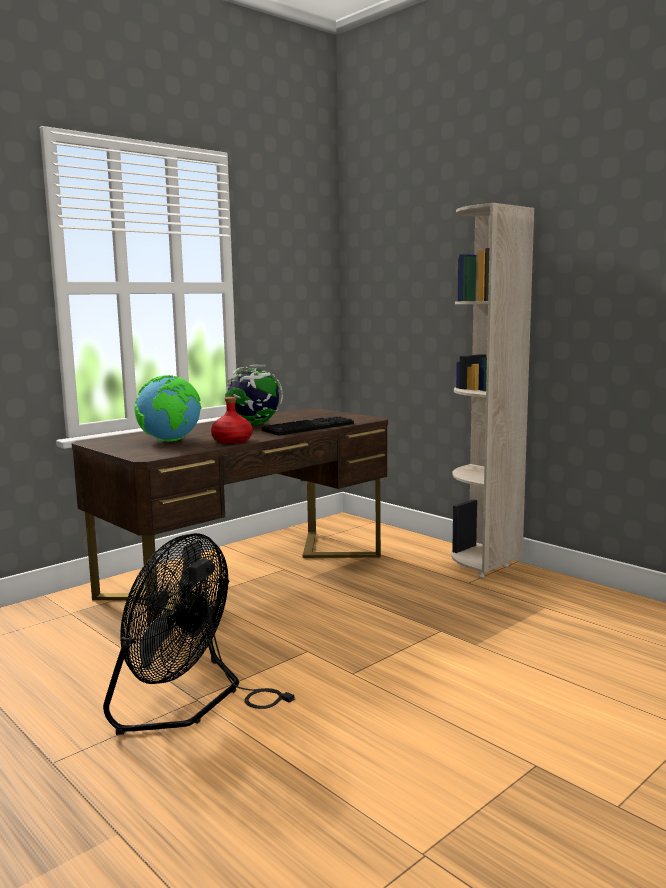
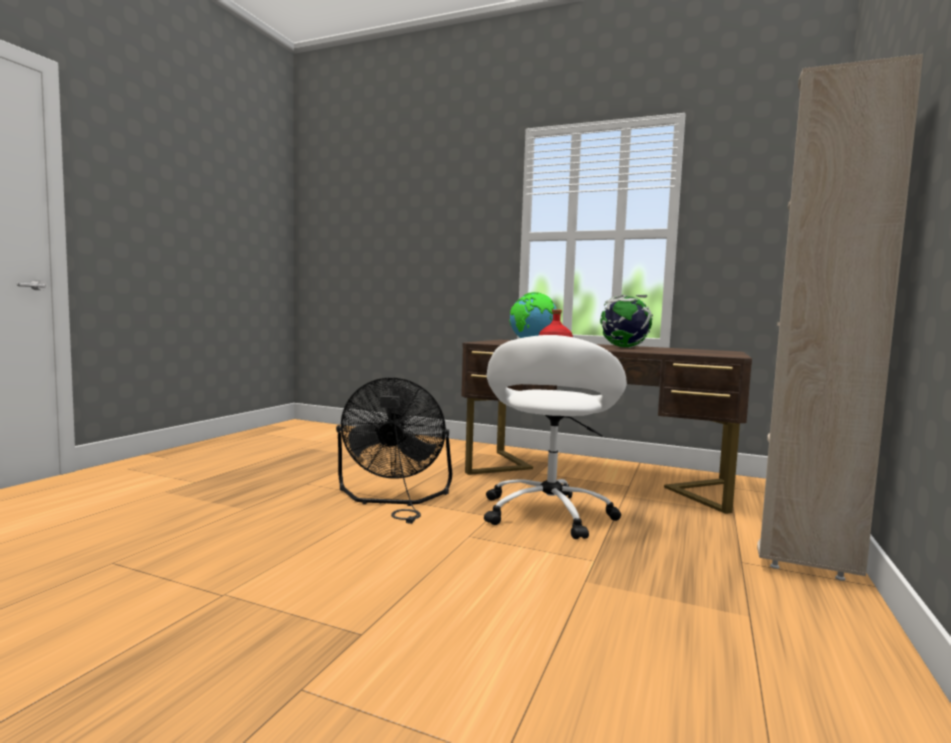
camera: 65 degrees right, 5 degrees down
(308, 427) = (646, 351): keyboard -> none
(328, 623) = (547, 515): none -> white office chair

